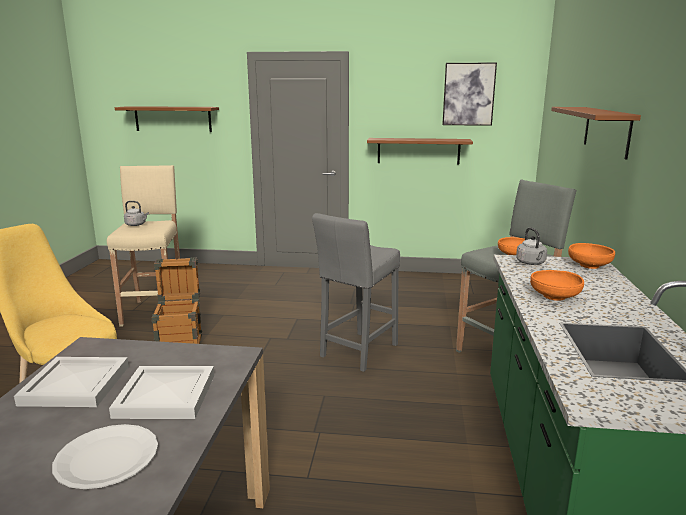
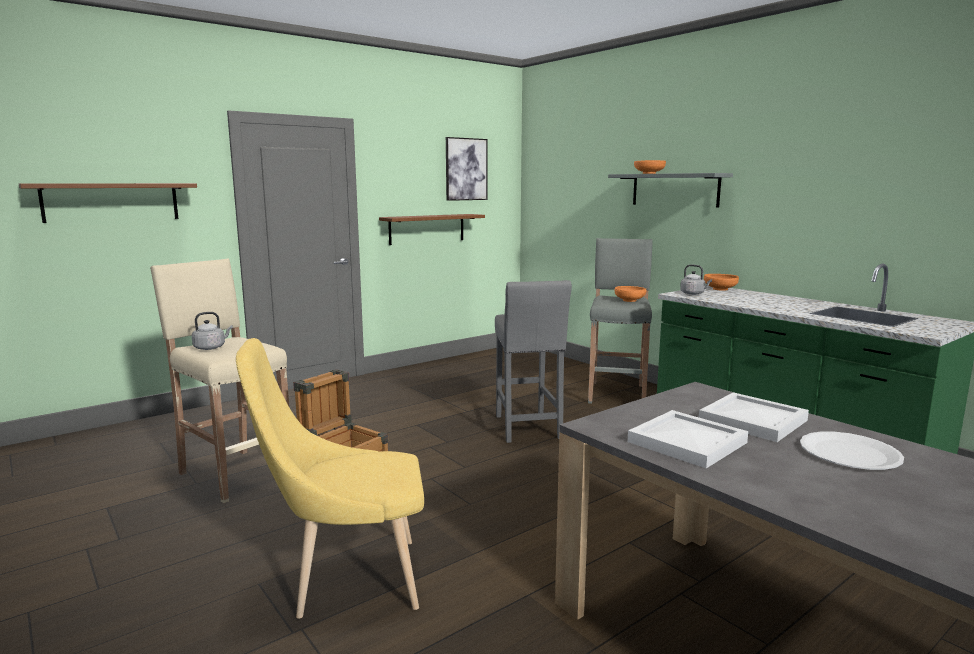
camera: 45 degrees left, 5 degrees down
(555, 296) = (764, 304): orange bowl -> orange bowl (649, 173)
(606, 130) = (674, 190): brown shelf -> grey shelf

